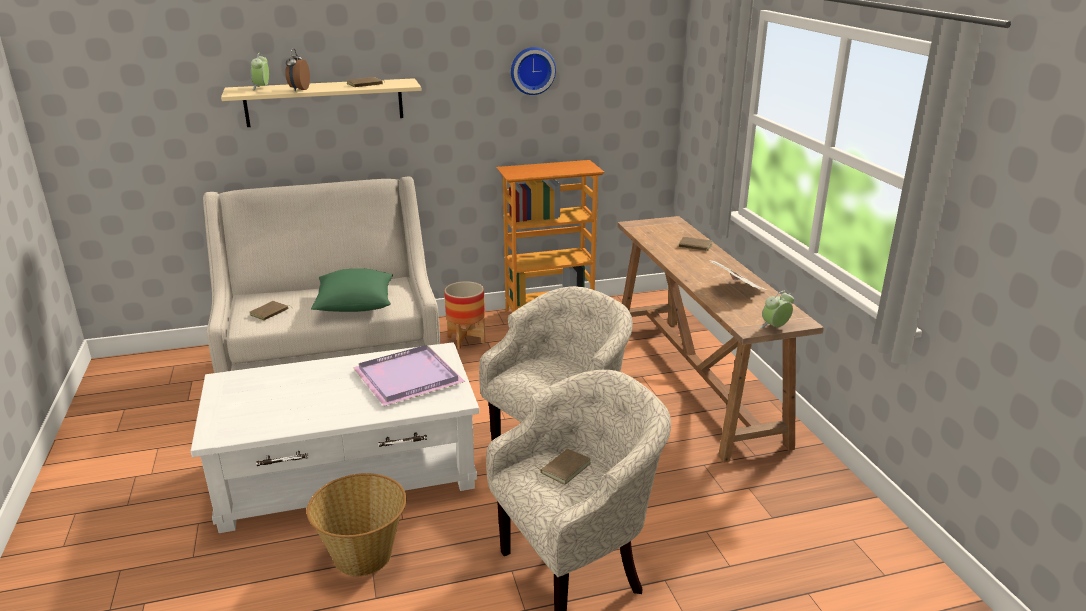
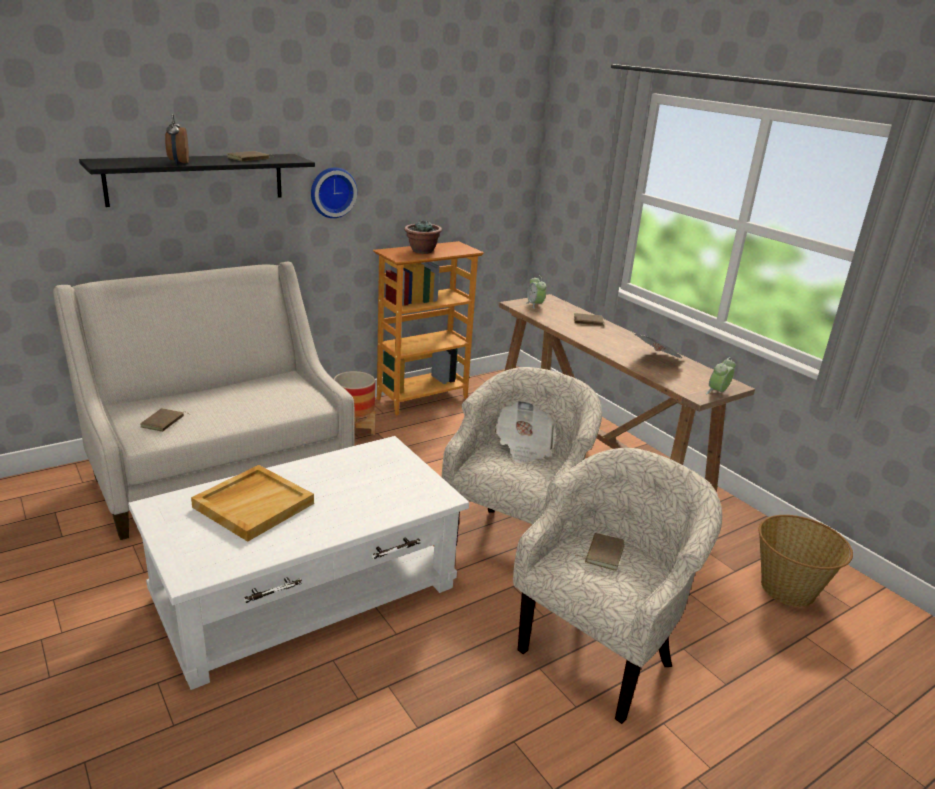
camera: 20 degrees left, 0 degrees up
(262, 88) = (129, 160): alarm clock -> alarm clock (535, 305)
(296, 387) = (254, 504): none -> beige tray
(324, 102) = (196, 179): beige shelf -> black shelf
(355, 305) = (260, 406): green pillow -> none
(363, 556) = (377, 683): basket -> basket (789, 589)
(406, 377) = (371, 479): purple tray -> none
(532, 70) = (409, 148): wall clock -> wall clock (332, 192)
(542, 169) = (422, 251): none -> potted plant
(561, 364) = (524, 447): none -> newspaper

